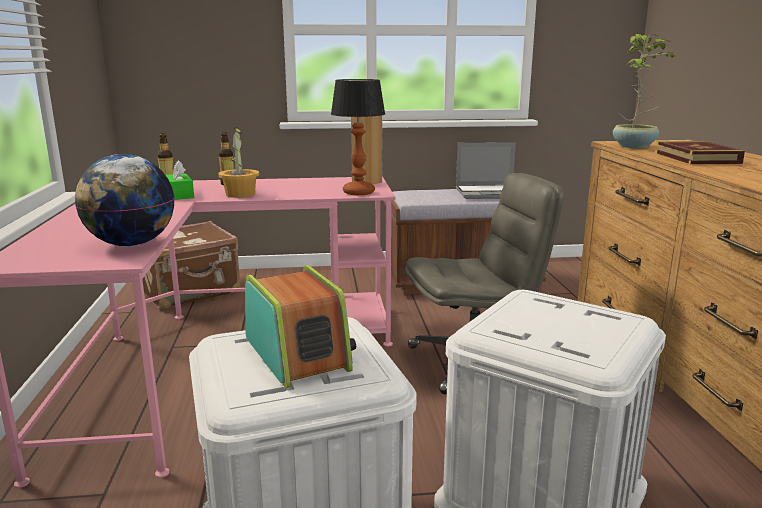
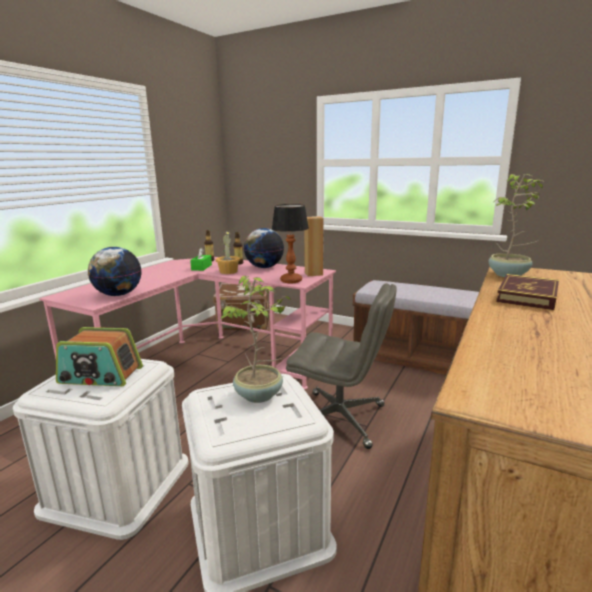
camera: 35 degrees right, 0 degrees up
(280, 184) = (264, 267): none -> globe
(298, 353) = (100, 376): radio -> radio turned 90 degrees clockwise
(489, 193) = (435, 293): laptop -> none
(545, 313) = (259, 395): none -> potted plant

